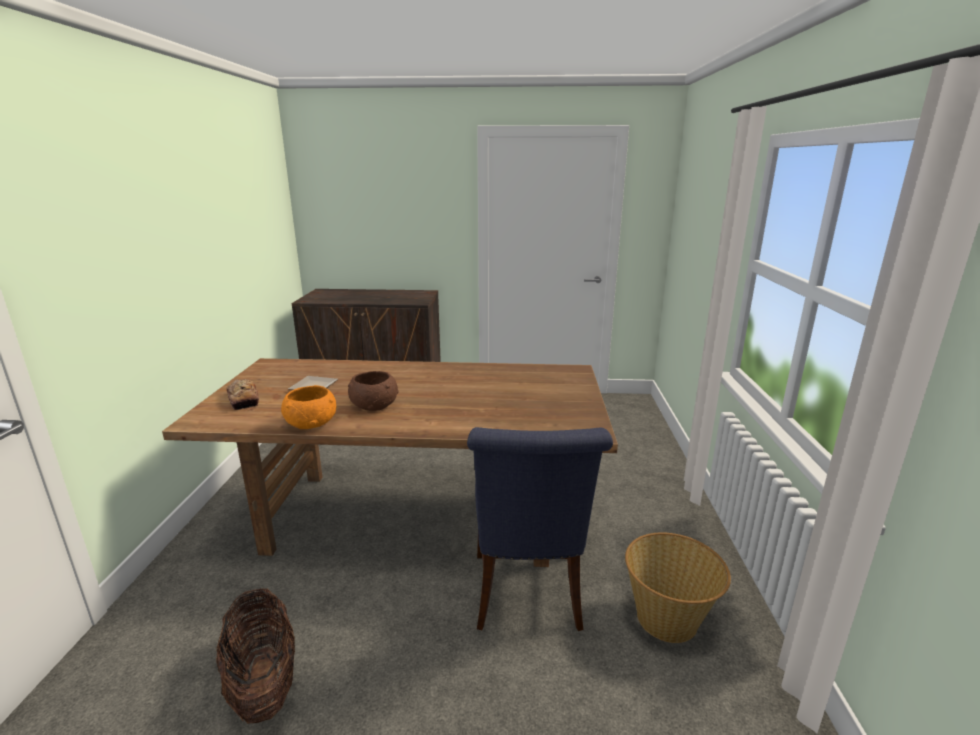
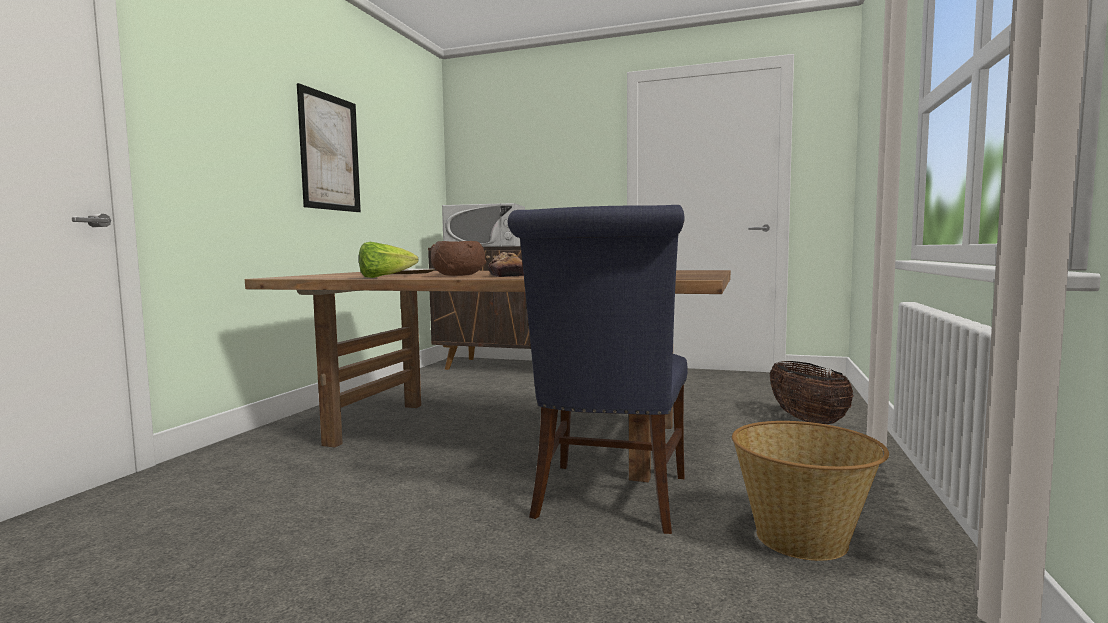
camera: 15 degrees right, 15 degrees down
(194, 244) = (329, 152): none -> picture
(243, 399) = (335, 275): bread -> bread (507, 276)
(264, 682) = (262, 525): basket -> basket (807, 420)
(311, 423) = (384, 277): orange bowl -> lettuce
(347, 296) = (485, 246): none -> white microwave

